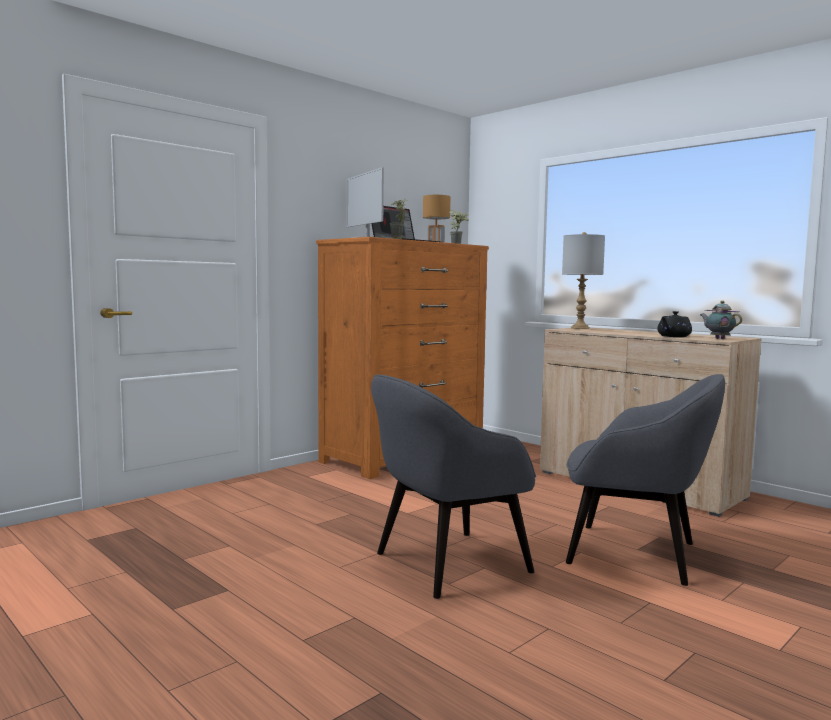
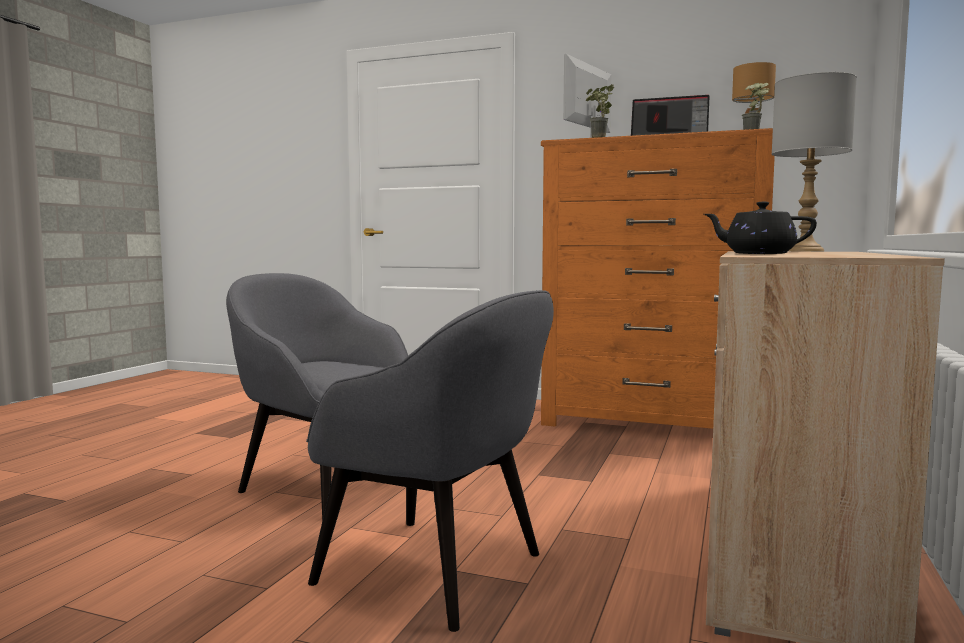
camera: 65 degrees right, 0 degrees up
(636, 553) = (434, 570): grey armchair -> grey armchair turned 60 degrees counterclockwise
(718, 339) = (787, 255): teapot -> none

